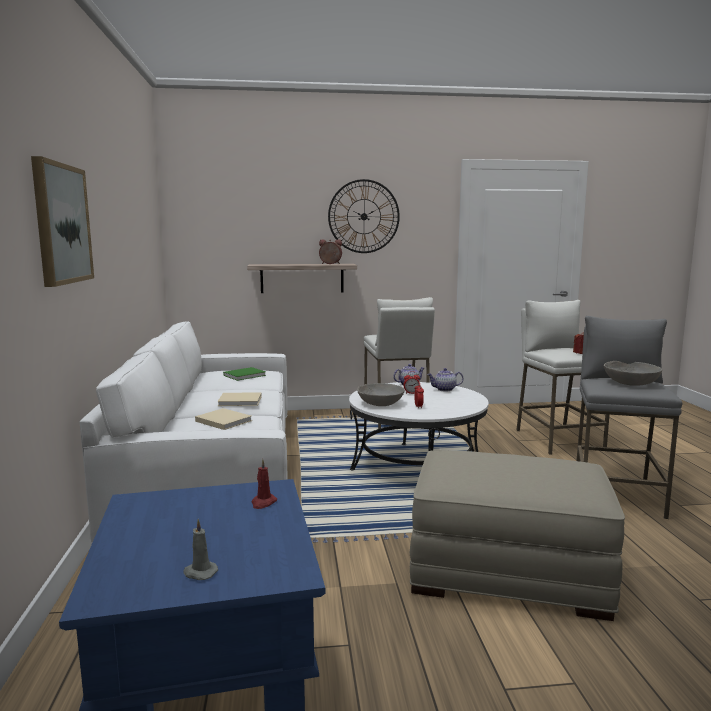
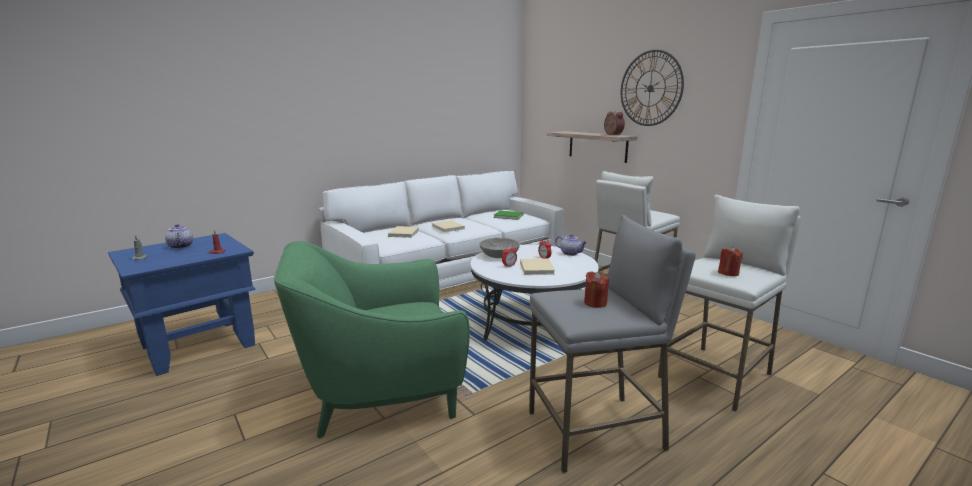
camera: 60 degrees right, 5 degrees up
(61, 224) = (318, 102): picture -> none
(436, 400) = (536, 268): none -> beige book
(444, 389) = (576, 265): teapot -> teapot (180, 246)
(507, 570) = (381, 392): beige ottoman -> green armchair
(630, 383) = (595, 303): grey bowl -> red candle

